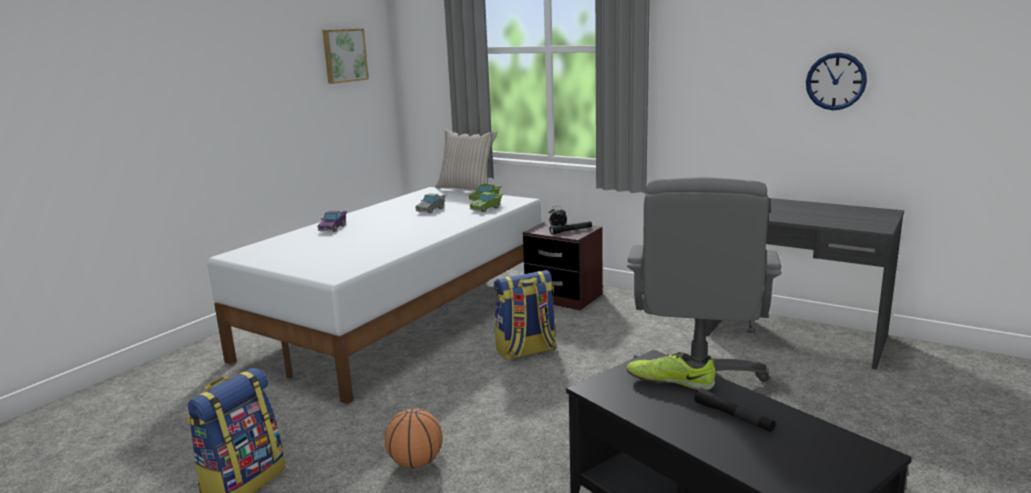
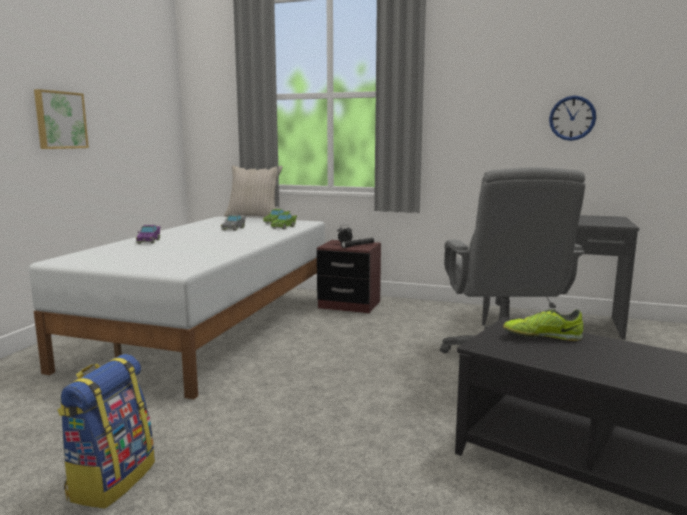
camera: 15 degrees left, 5 degrees down
(344, 55) = (142, 94): picture -> picture (60, 120)
(416, 463) = (291, 443): basketball -> none
(526, 351) = (341, 345): backpack -> none
(733, 417) = (620, 357): black flashlight -> none

